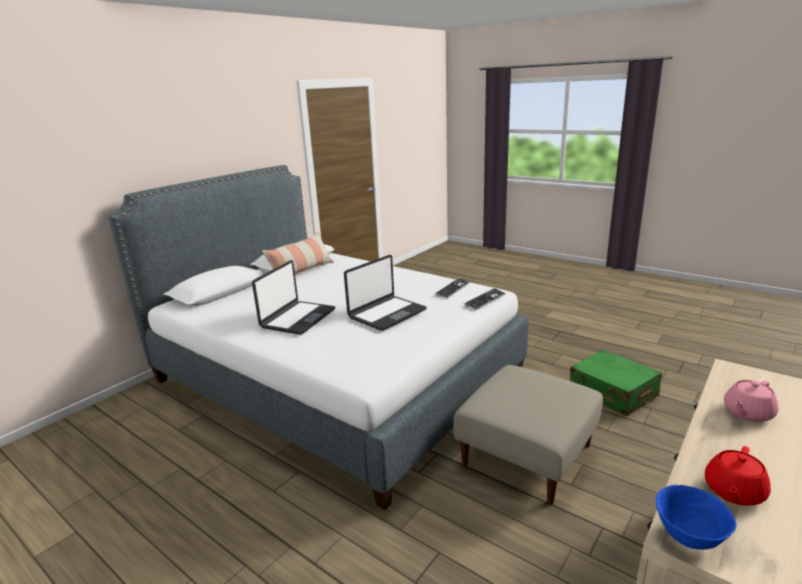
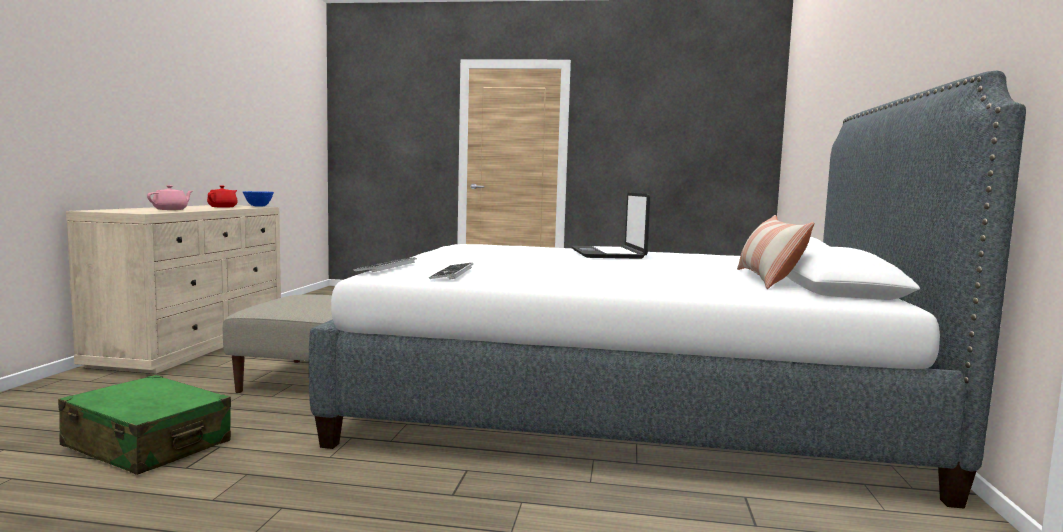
camera: 150 degrees right, 15 degrees down
(386, 313) = (510, 255): laptop -> none

